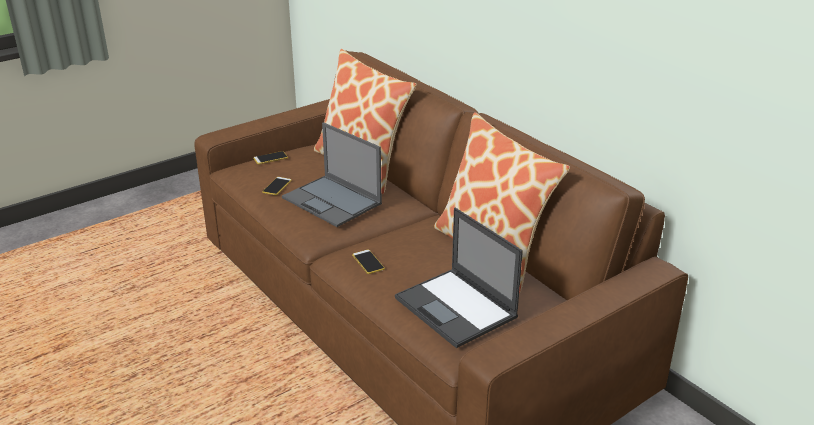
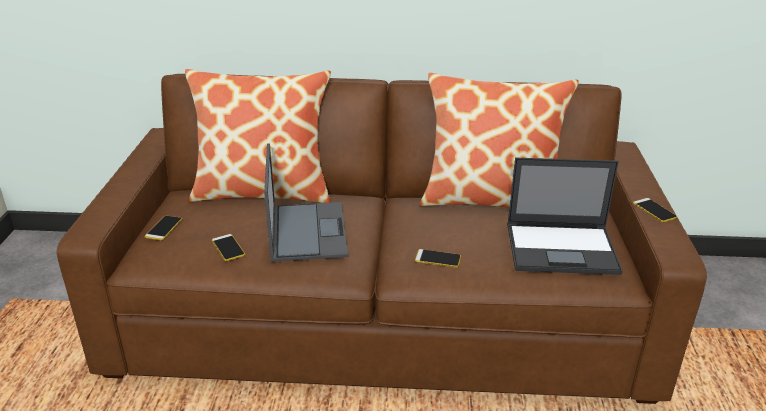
camera: 50 degrees left, 0 degrees up
(333, 201) = (307, 230): laptop -> laptop turned 90 degrees counterclockwise
(555, 322) = (654, 210): none -> phone

